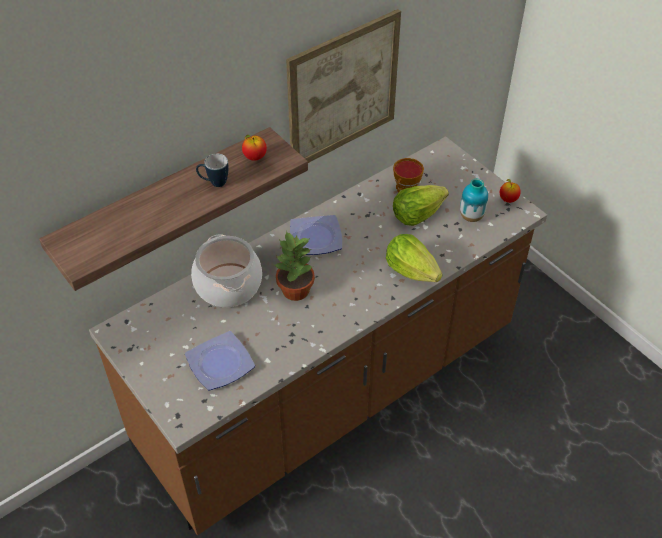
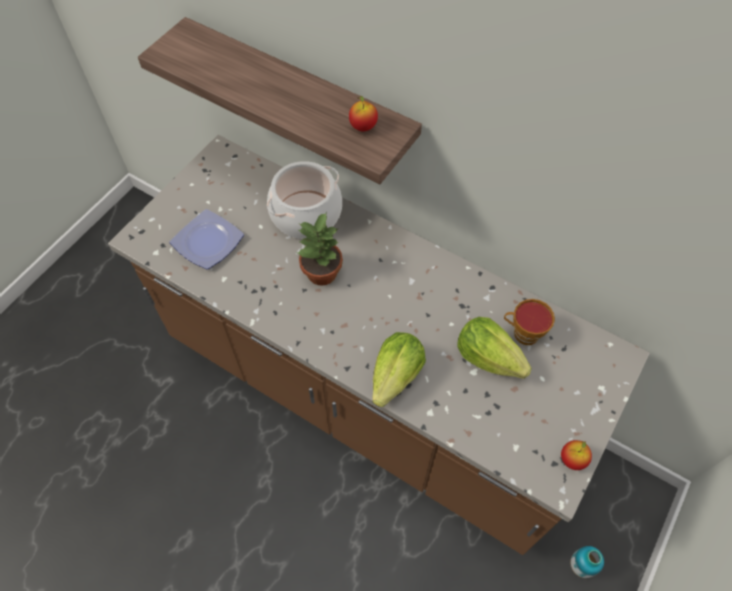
camera: 70 degrees right, 10 degrees up
(214, 183) = (307, 107): mug -> none
(315, 239) = (401, 266): plate -> none
(343, 90) = (526, 169): picture -> none
(471, 217) = (516, 420): vase -> vase (580, 565)

